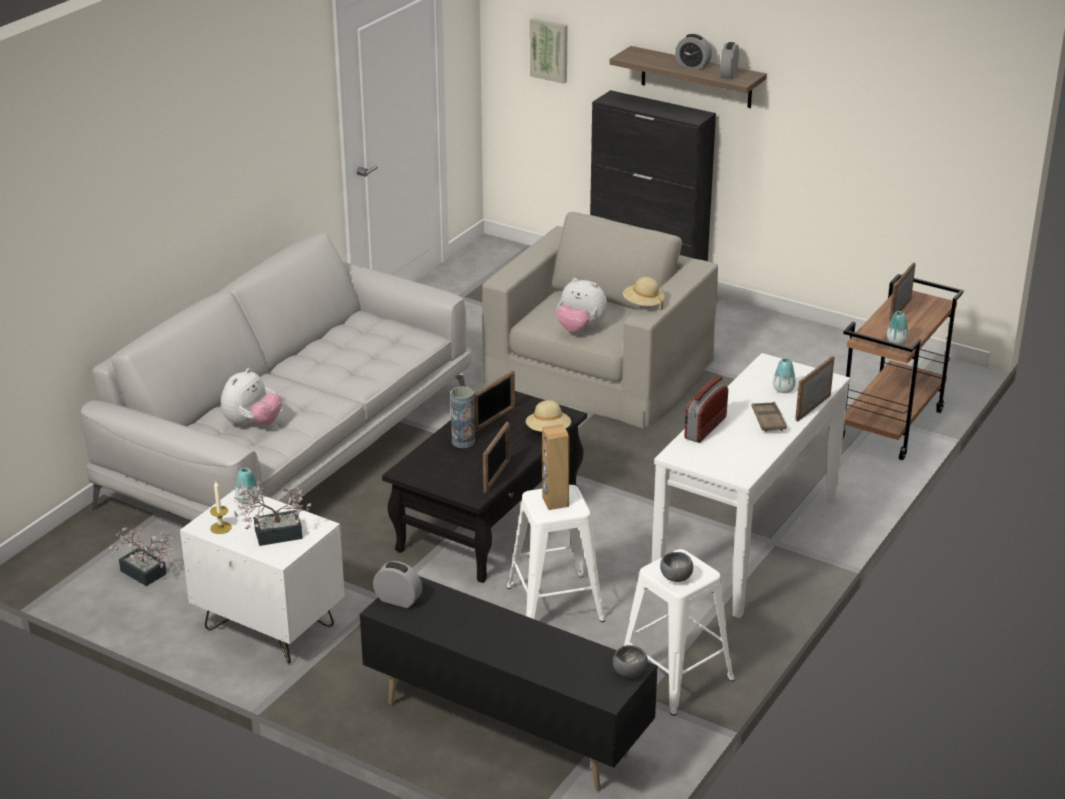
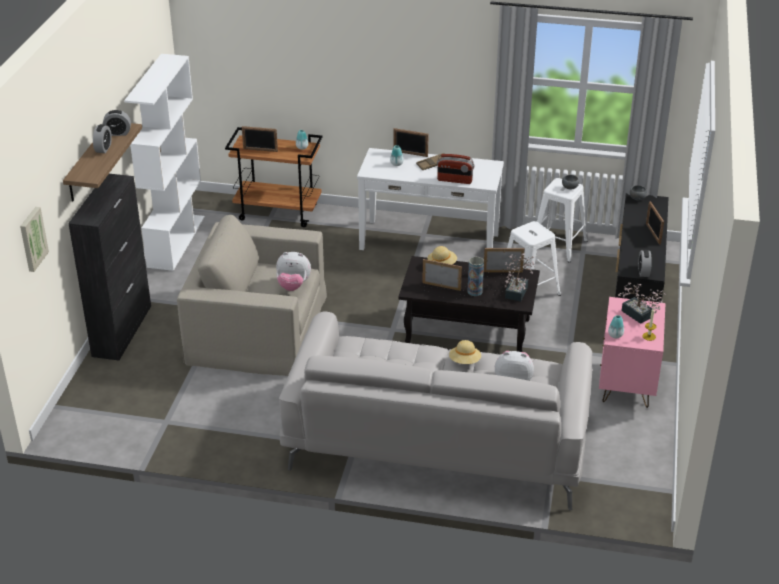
camera: 110 degrees left, 5 degrees up
(146, 575) = (619, 453): potted plant -> potted plant (517, 290)
(269, 628) = (627, 384): white nightstand -> pink nightstand
(500, 649) = (653, 234): none -> picture frame
(554, 502) = (532, 233): brown speaker -> none
(580, 329) = (293, 286): plush toy -> plush toy turned 90 degrees clockwise
(643, 304) = (293, 237): beige hat -> beige hat (465, 361)
(838, 341) = (176, 241): none -> white bookcase

